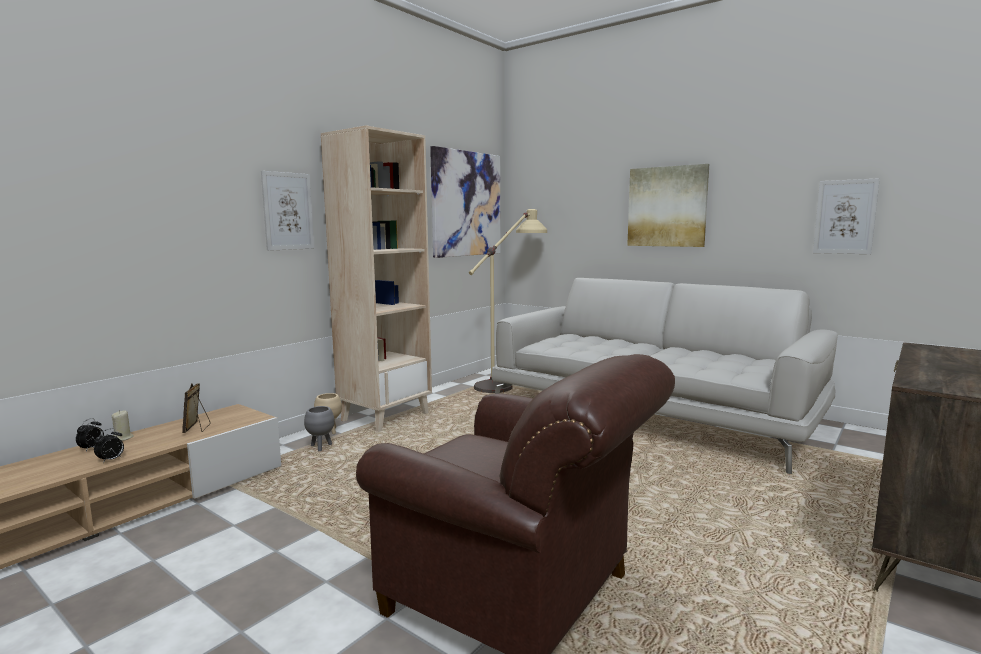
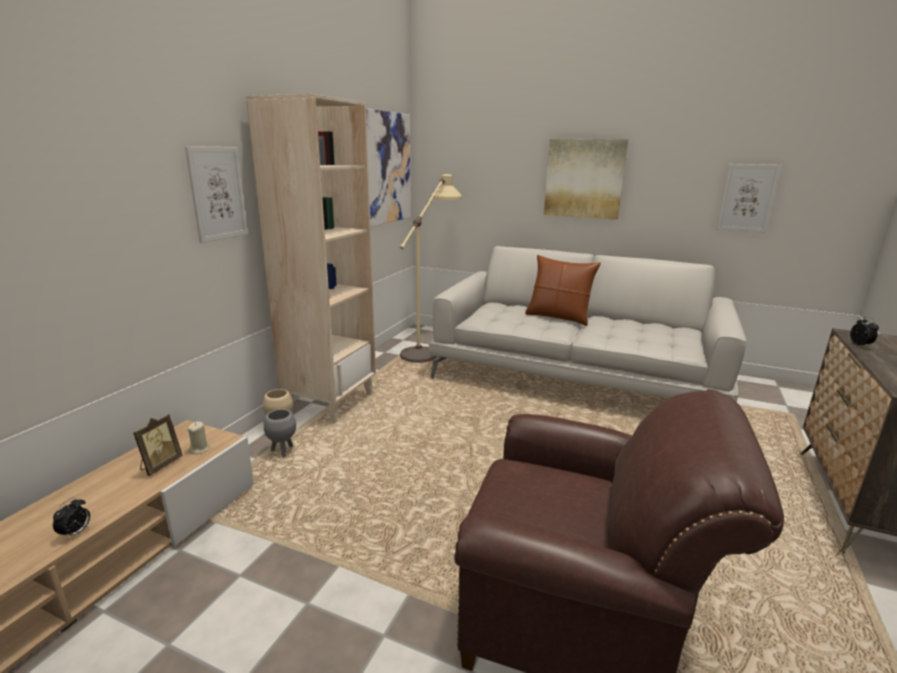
camera: 15 degrees left, 10 degrees up
(92, 448) = (37, 516): alarm clock -> alarm clock (860, 345)
(123, 438) = (71, 493): beige candle -> beige candle (200, 449)
(197, 428) = (160, 465): picture frame -> picture frame turned 135 degrees counterclockwise
(628, 346) = (558, 317): none -> brown pillow

